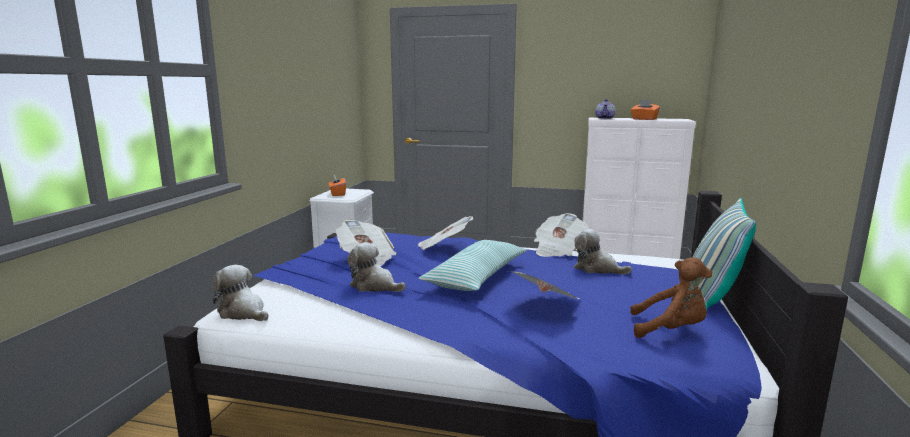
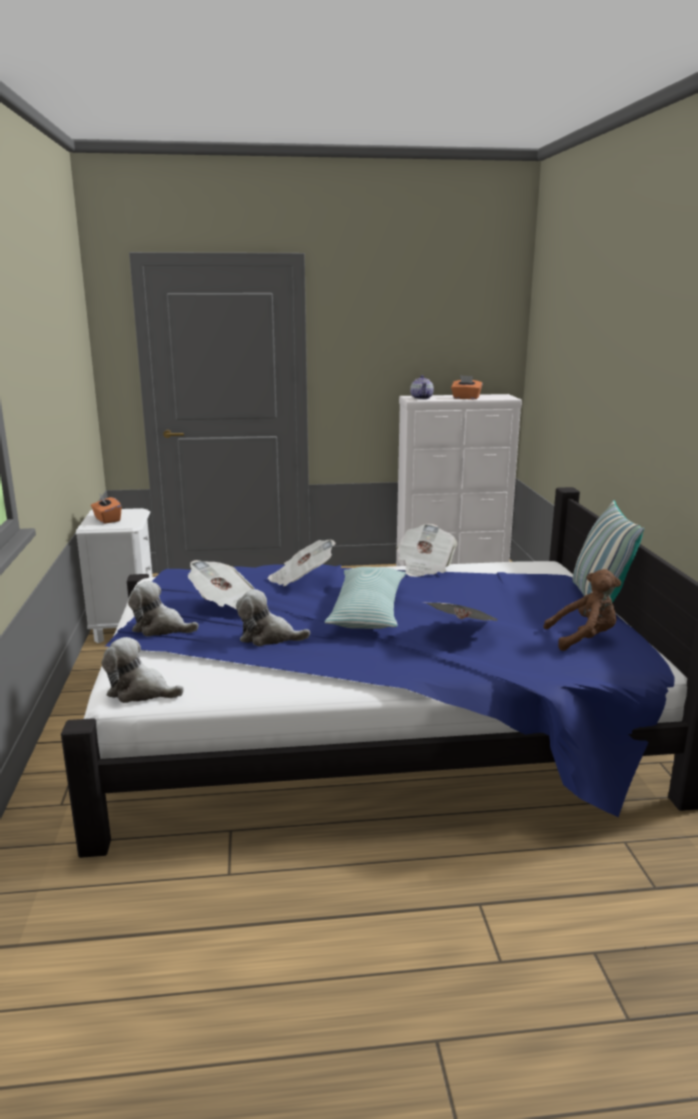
camera: 20 degrees left, 5 degrees up
(597, 269) = (478, 584): plush toy -> plush toy (161, 628)

